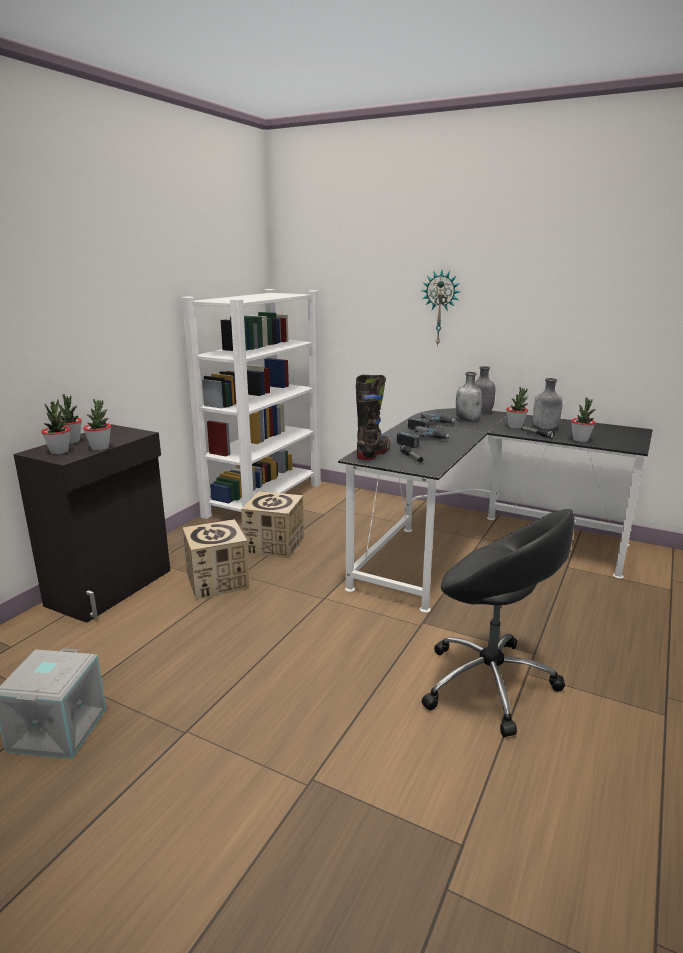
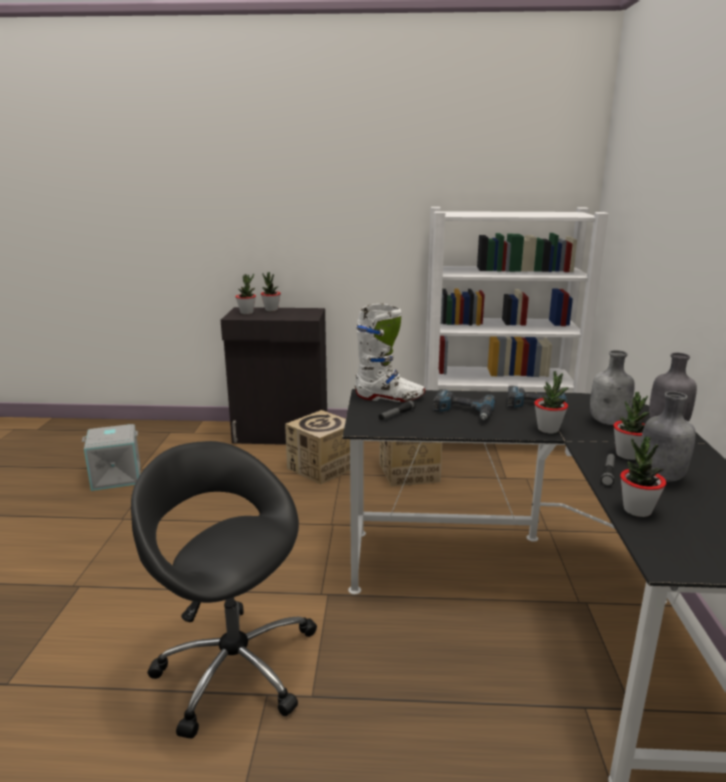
camera: 65 degrees right, 0 degrees up
(100, 448) = (263, 318): potted plant -> potted plant (548, 429)
(373, 453) = (389, 398): black boot -> white boot
(440, 308) = (691, 252): wall clock -> none
(491, 684) = (234, 667): black office chair -> black office chair turned 105 degrees clockwise

